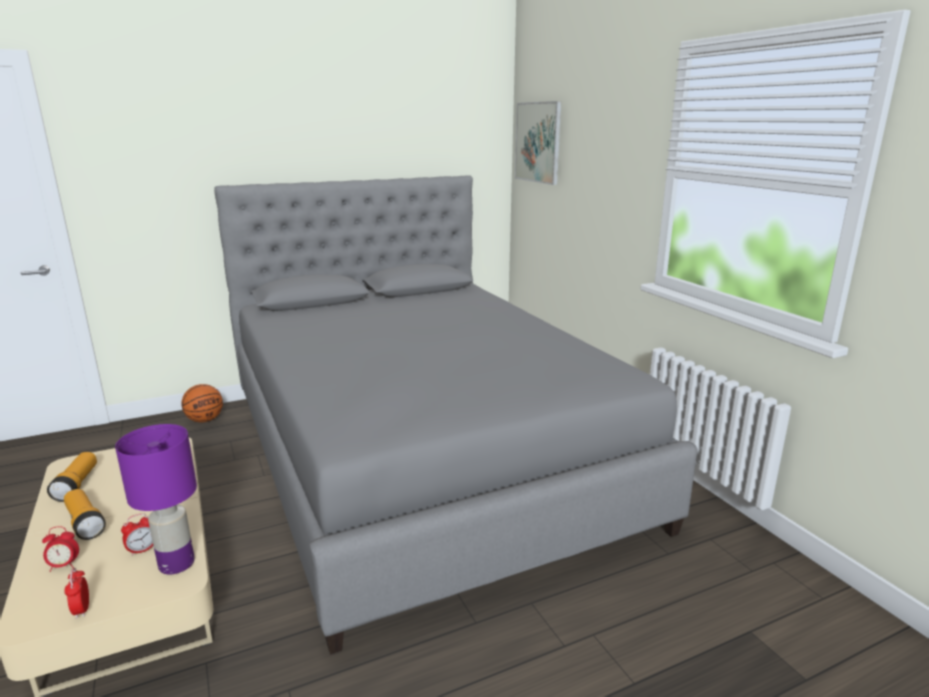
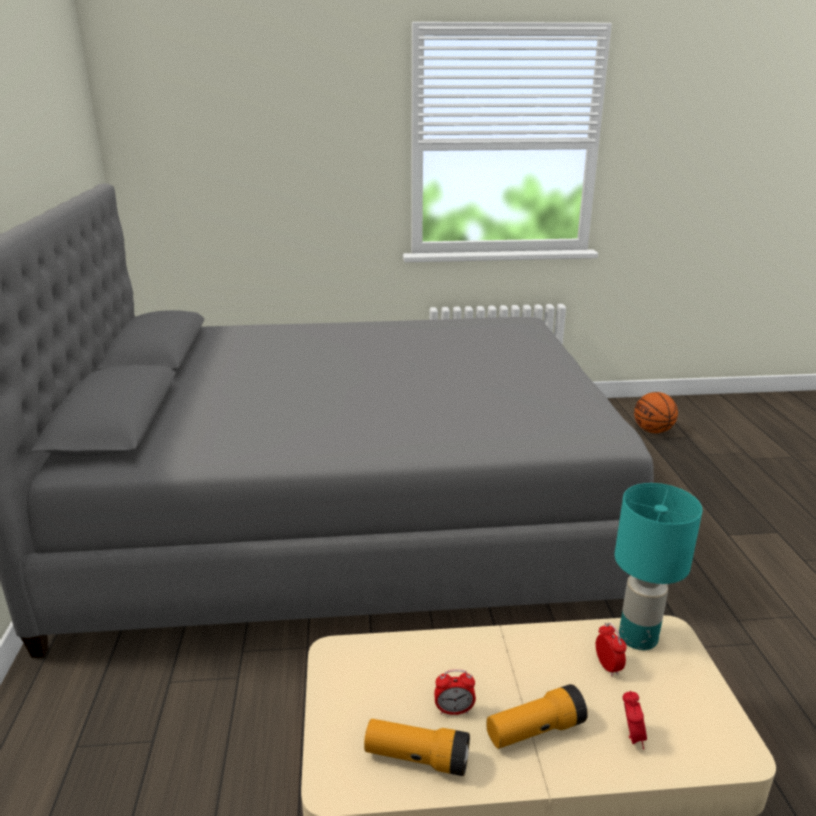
camera: 70 degrees left, 5 degrees up
(82, 609) = (714, 707): alarm clock -> alarm clock (454, 710)
(177, 564) = (639, 637): purple table lamp -> turquoise table lamp
(205, 420) = (51, 716): basketball -> basketball (652, 431)
(538, 142) = (171, 128): picture -> none

